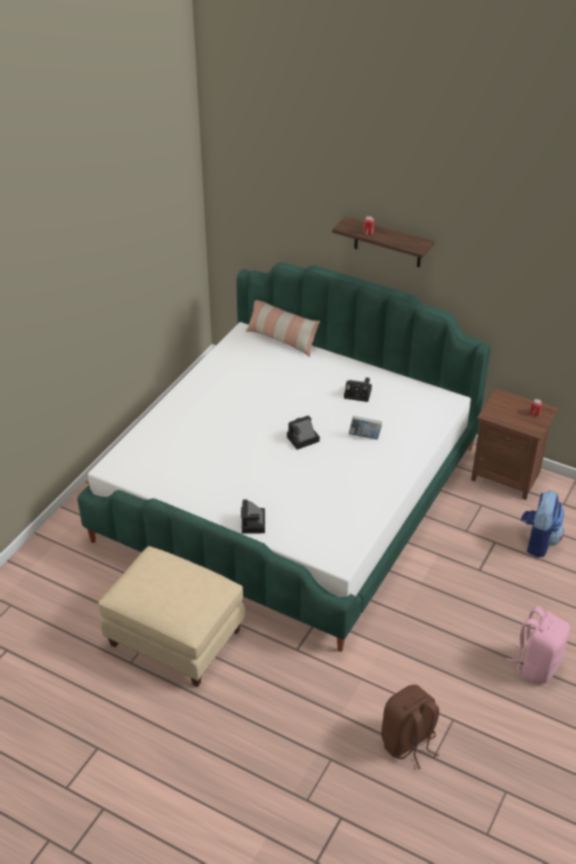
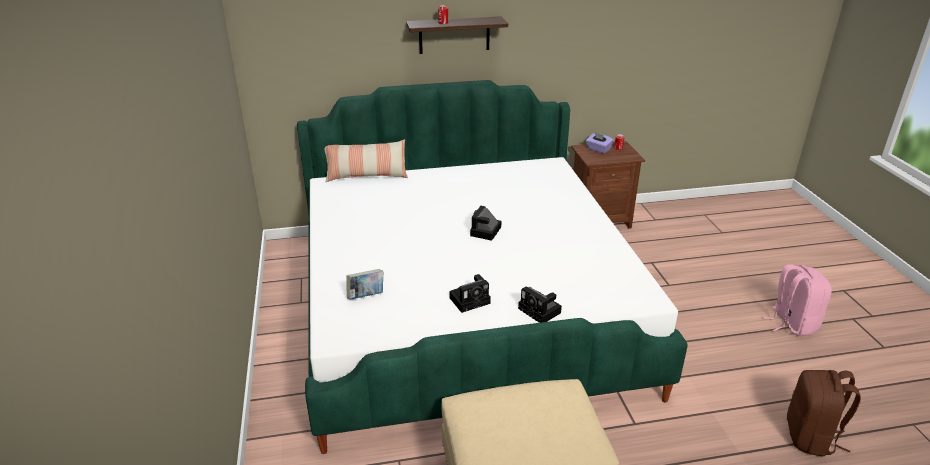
camera: 40 degrees left, 10 degrees down
(359, 394) = (483, 185): camera -> camera (471, 300)
(364, 437) = (530, 209): book -> book (366, 296)
(513, 405) = (598, 149): none -> purple tissue box
(538, 541) = (675, 248): backpack -> none

